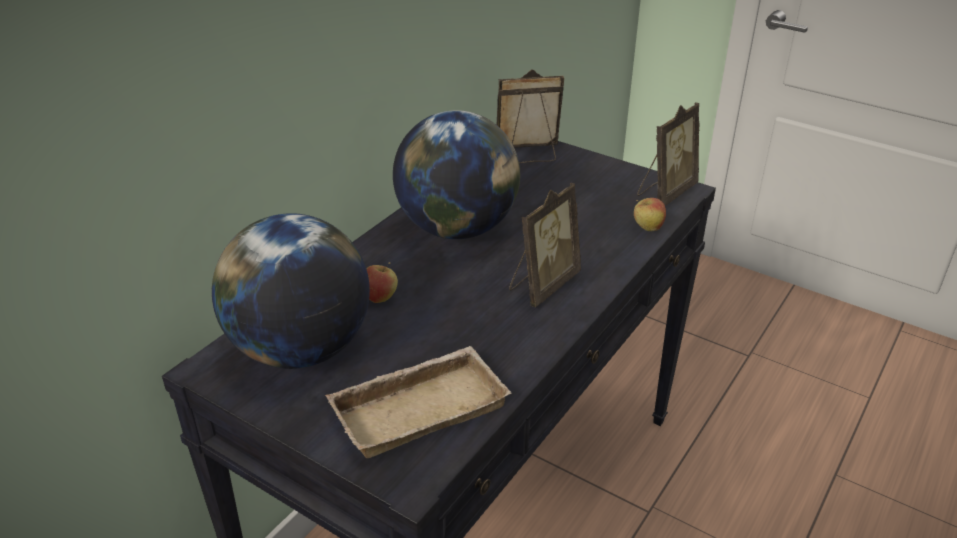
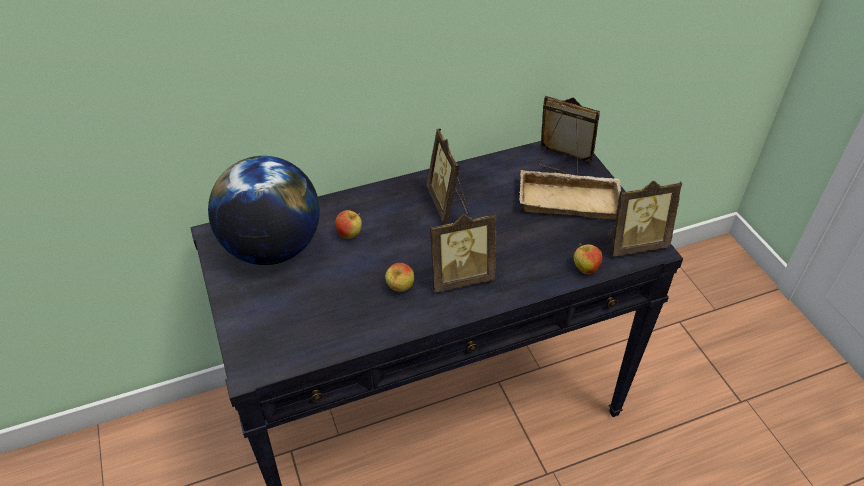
camera: 35 degrees right, 10 degrees up
(419, 406) = (300, 324): beige tray -> beige tray (570, 199)
(457, 229) = (448, 204): globe -> picture frame
(492, 321) = (400, 288): none -> apple

